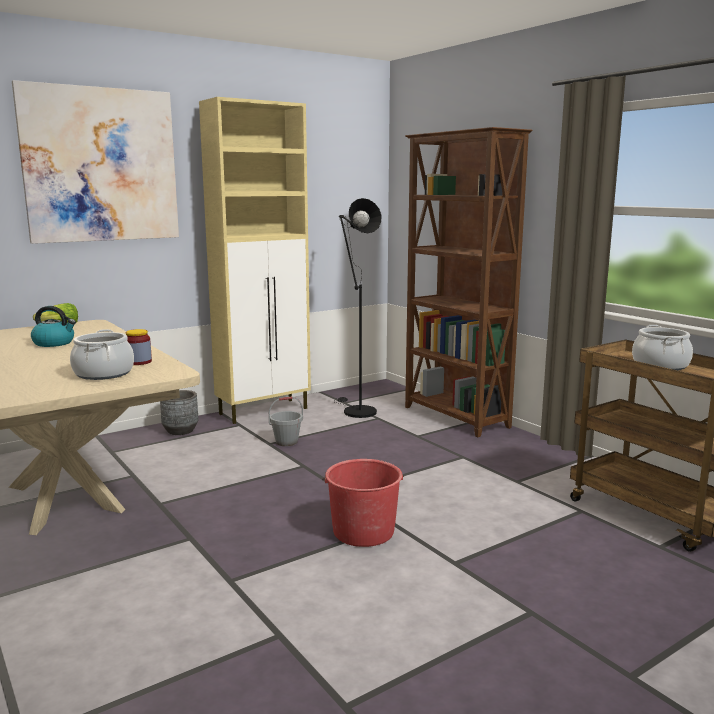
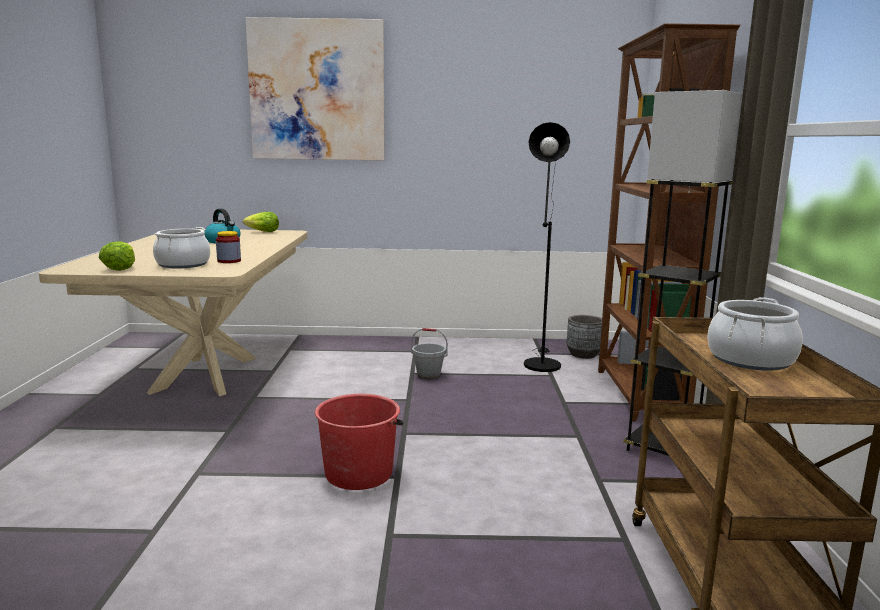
camera: 35 degrees right, 0 degrees up
(47, 389) = (120, 268): none -> lettuce
(180, 431) = (362, 345): grey planter -> grey planter (583, 354)
(265, 411) = (455, 344): beige cabinet -> none
(521, 450) = (662, 449): none -> grey floor lamp

